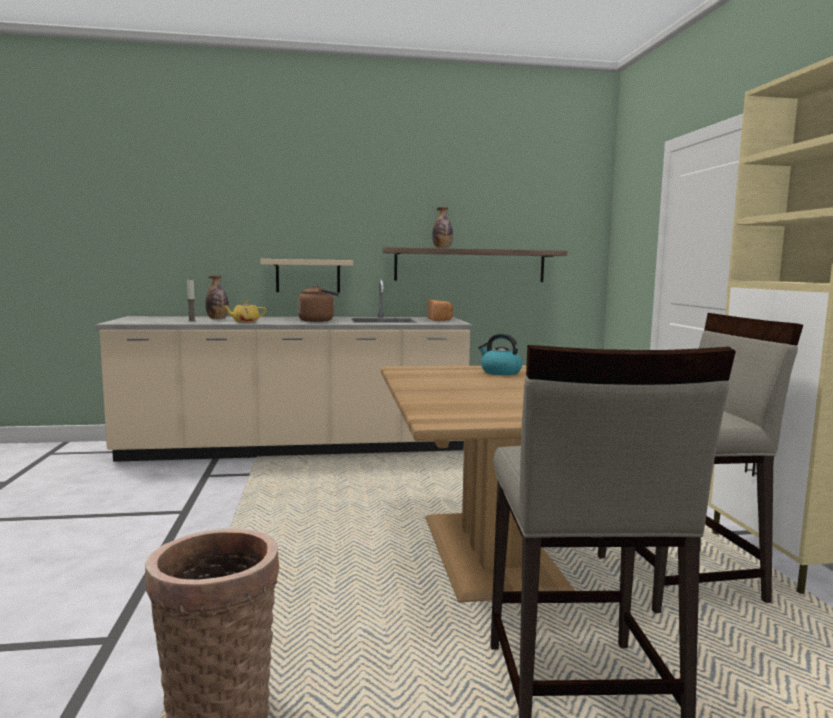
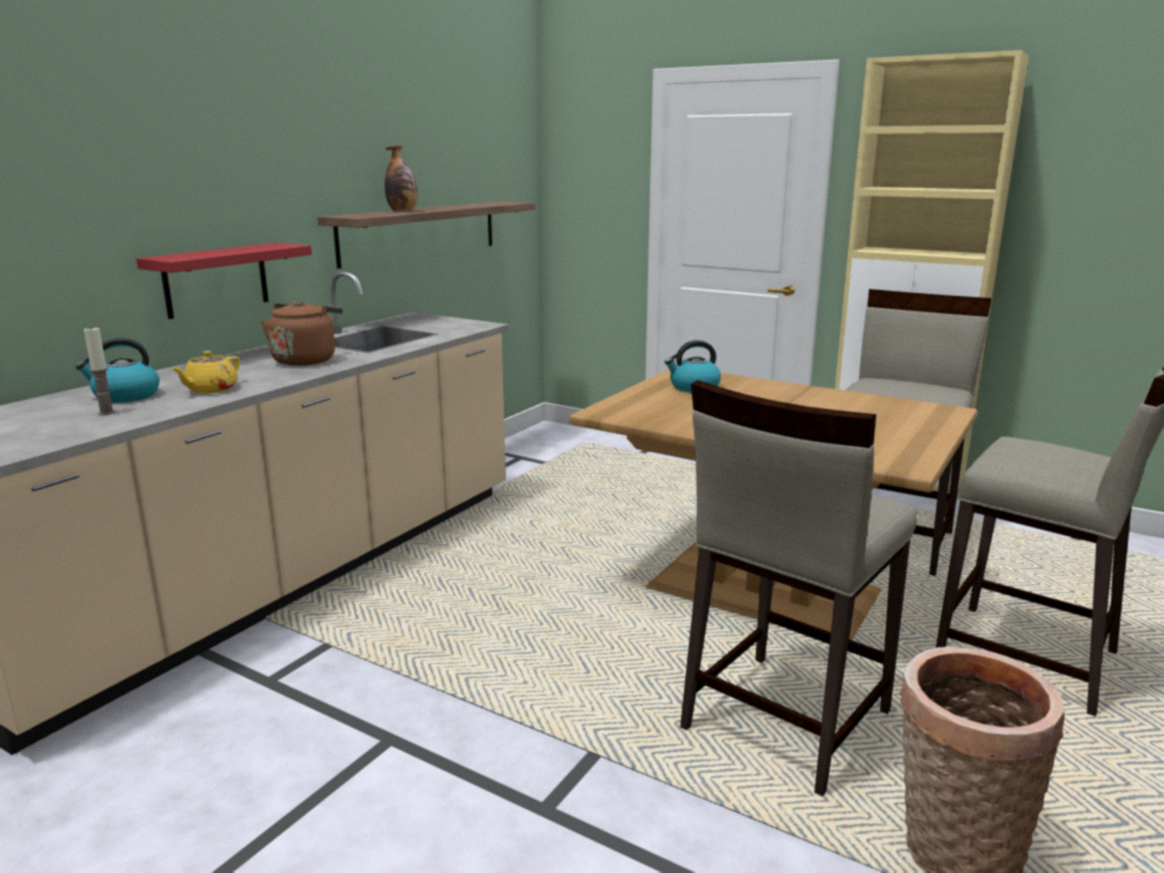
camera: 50 degrees left, 10 degrees up
(217, 319) = (125, 396): bottle -> kettle
(308, 276) = (216, 280): beige shelf -> red shelf
(319, 605) = (783, 721): none -> beige stool
(440, 319) = (432, 322): bread -> none

